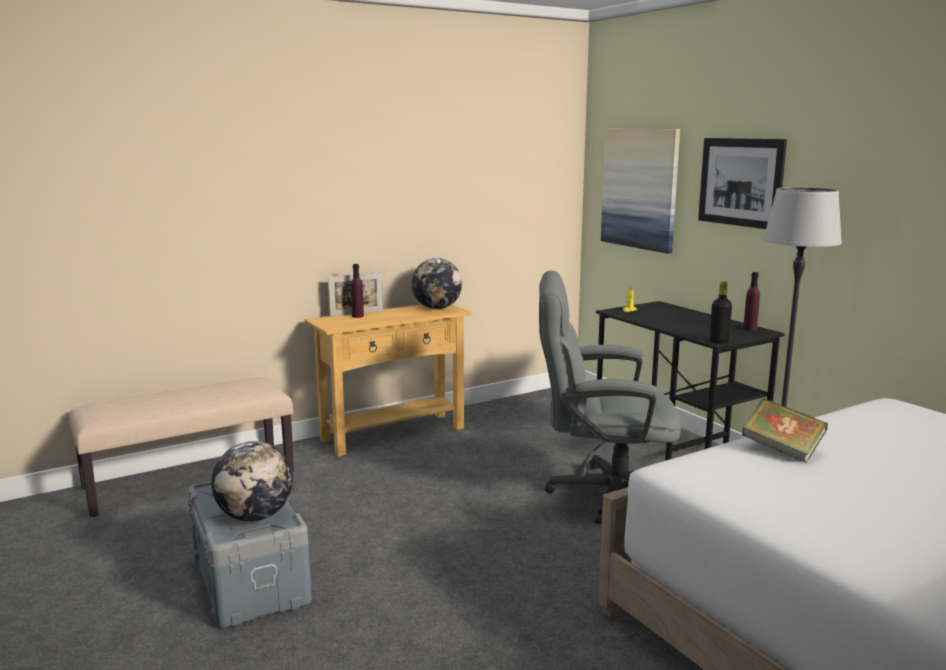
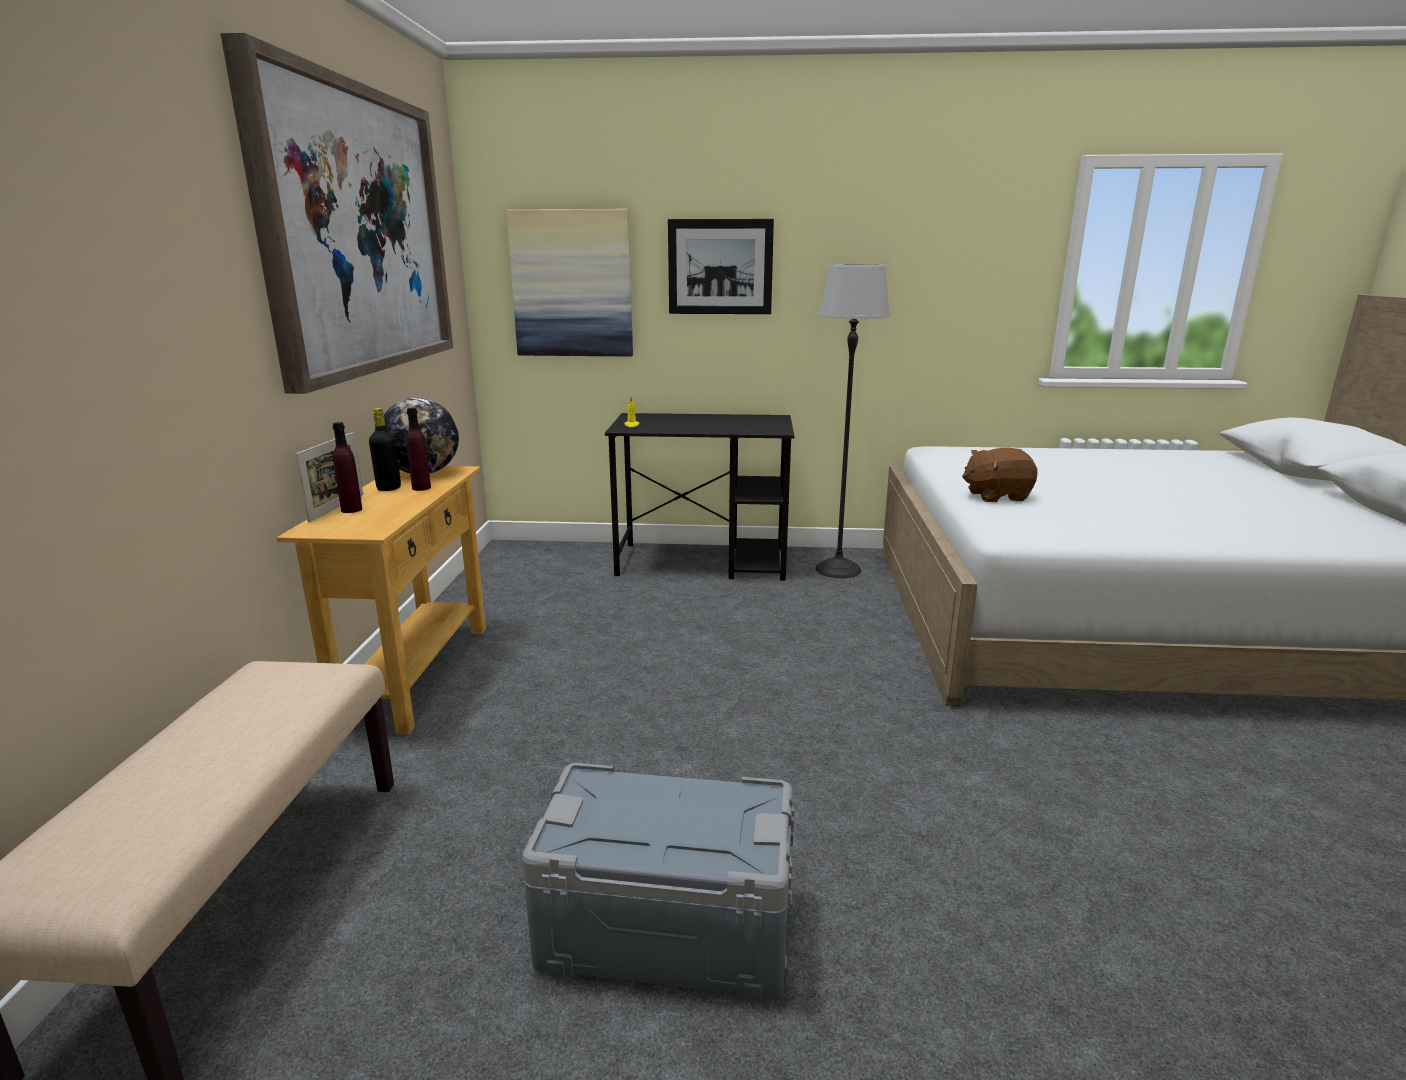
camera: 55 degrees left, 5 degrees up
(255, 516) = (707, 817): globe -> none
(437, 151) = (358, 231): none -> picture
(602, 494) = (740, 622): grey office chair -> none
(718, 341) = (782, 431): black bottle -> black bottle (389, 488)
(749, 329) = (763, 417): purple bottle -> purple bottle (421, 488)
(782, 450) = (996, 496): book -> brown plush toy

